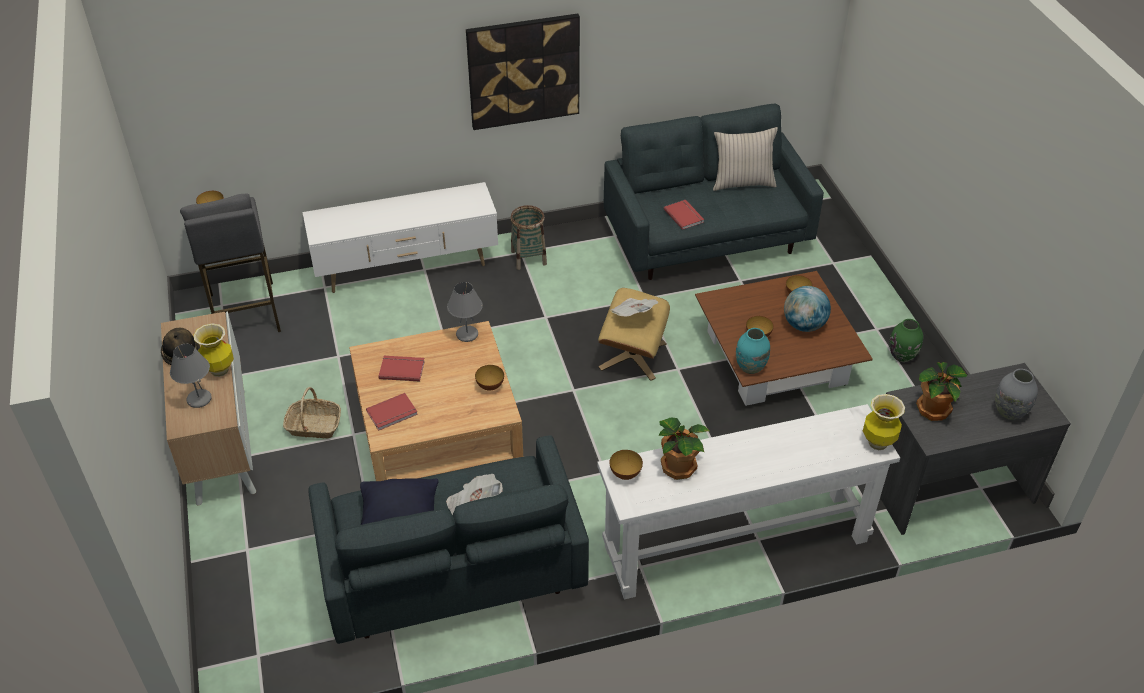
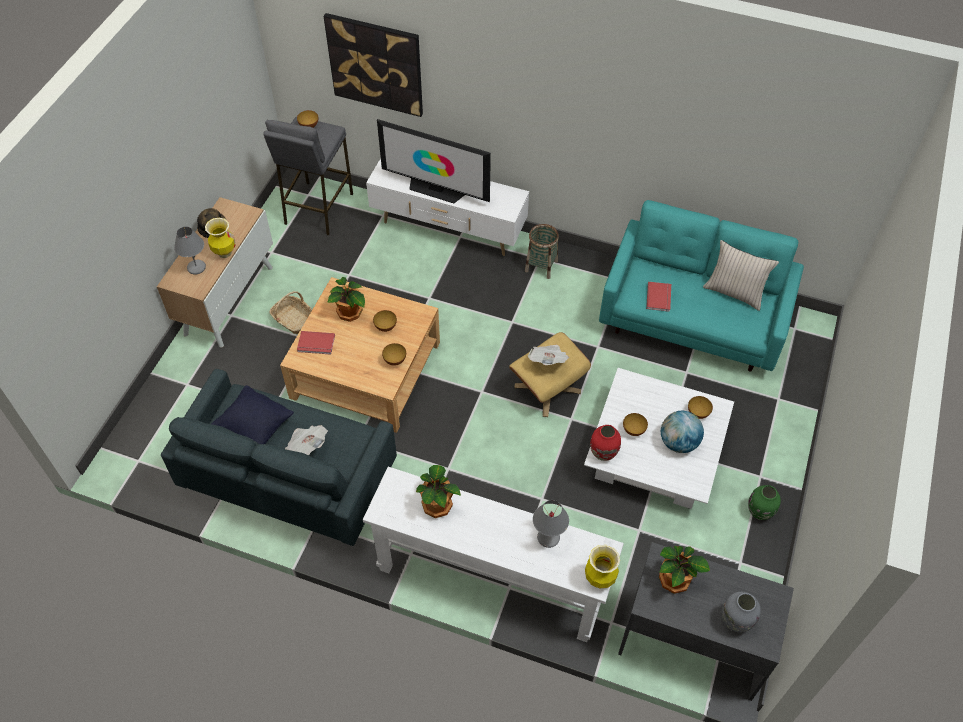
camera: 35 degrees right, 10 degrees up
(390, 219) = (436, 189): none -> television
(402, 369) = (350, 313): red book -> potted plant
(466, 335) = (413, 311): grey table lamp -> grey table lamp (548, 538)
(523, 71) = (574, 119): picture -> picture (375, 64)
(625, 474) = (397, 487): bowl -> bowl (385, 327)
(707, 239) = (692, 322): grey sofa -> turquoise sofa
(750, 367) = (603, 453): turquoise vase -> red vase
(776, 357) = (655, 453): brown coffee table -> white coffee table

